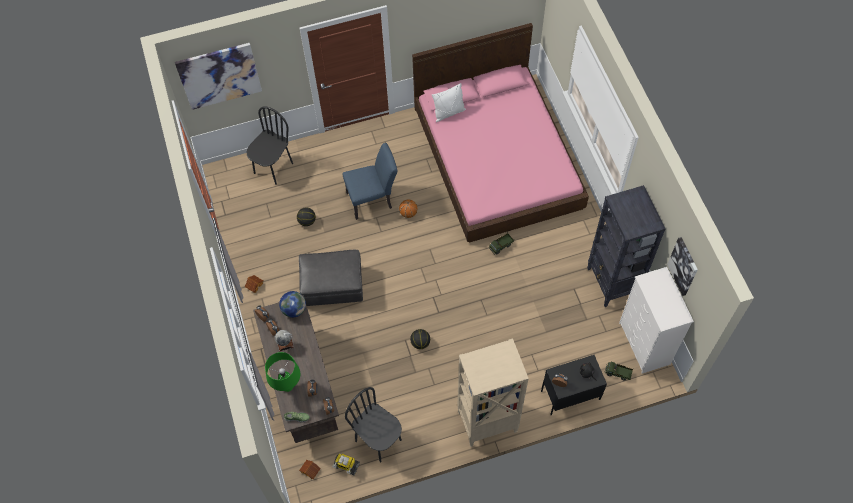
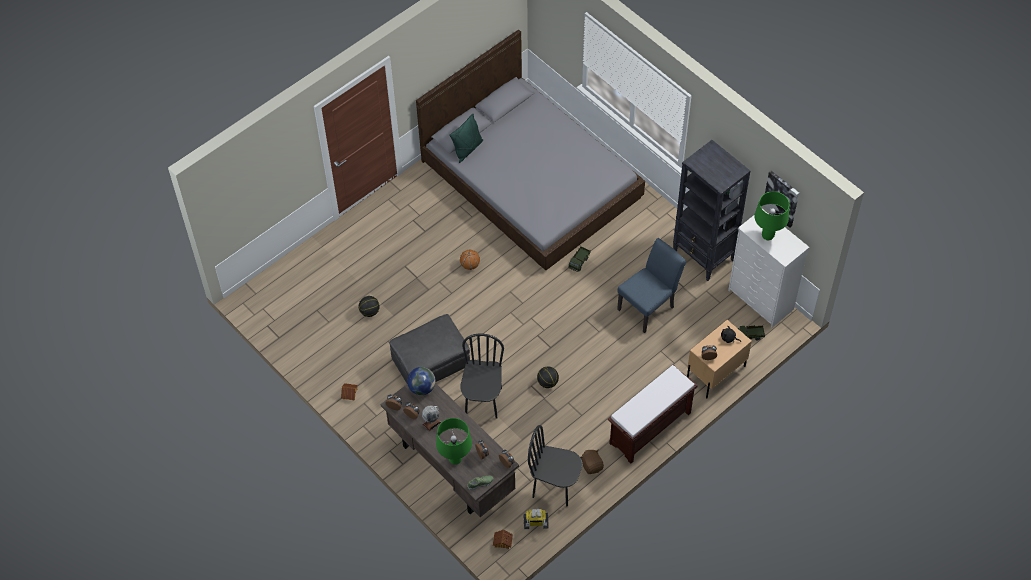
camera: 25 degrees left, 5 degrees down
(219, 75) = (243, 184): picture -> none
(273, 168) = (304, 273): black chair -> black chair (483, 401)
(373, 199) = (426, 265): blue chair -> blue chair (649, 306)
(420, 434) = (592, 465): none -> brown plush toy
(449, 113) = (467, 149): white pillow -> green pillow
(486, 422) = (649, 429): beige bookcase -> brown bench
(497, 157) = (531, 178): pink bed -> grey bed
(570, 395) = (715, 373): black nightstand -> beige nightstand
(658, 295) = (767, 236): none -> green table lamp

